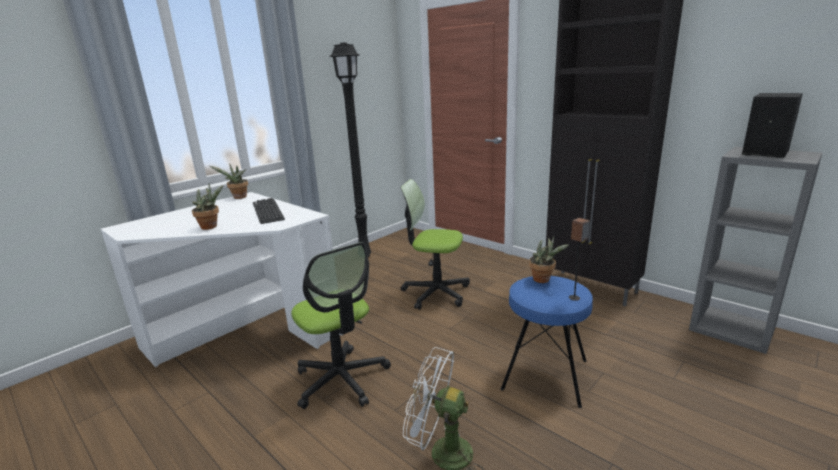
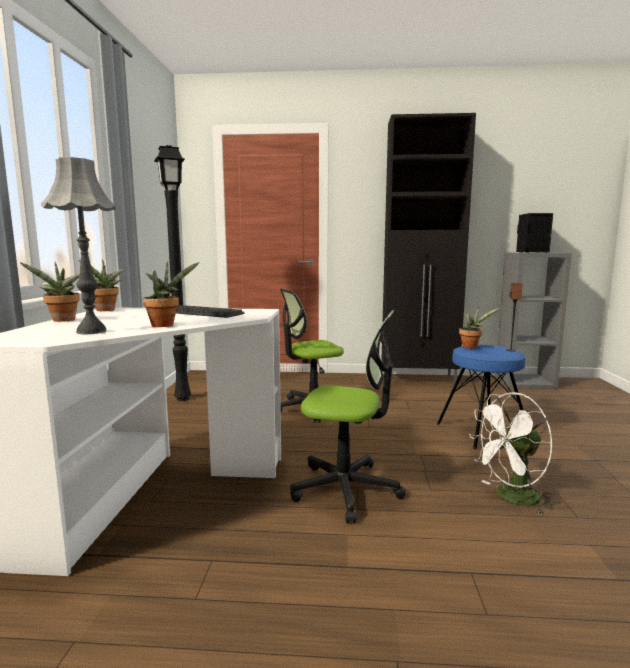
camera: 40 degrees left, 10 degrees down
(166, 227) = (91, 332): none -> grey table lamp
(191, 209) = (62, 320): none -> potted plant

